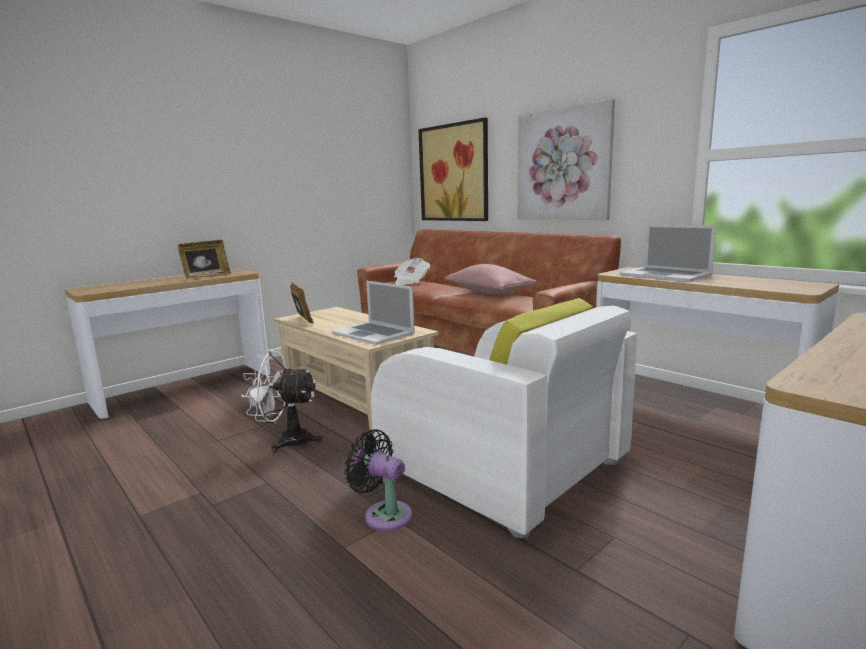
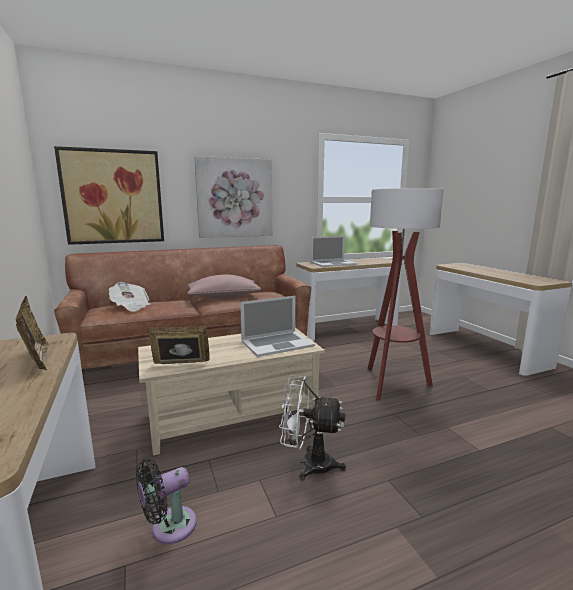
camera: 70 degrees left, 0 degrees up
(286, 441) = (309, 464): white fan -> white fan turned 75 degrees clockwise
(384, 514) = (442, 430): black fan -> black fan (169, 527)
(503, 467) = (392, 384): white armchair -> floor lamp

